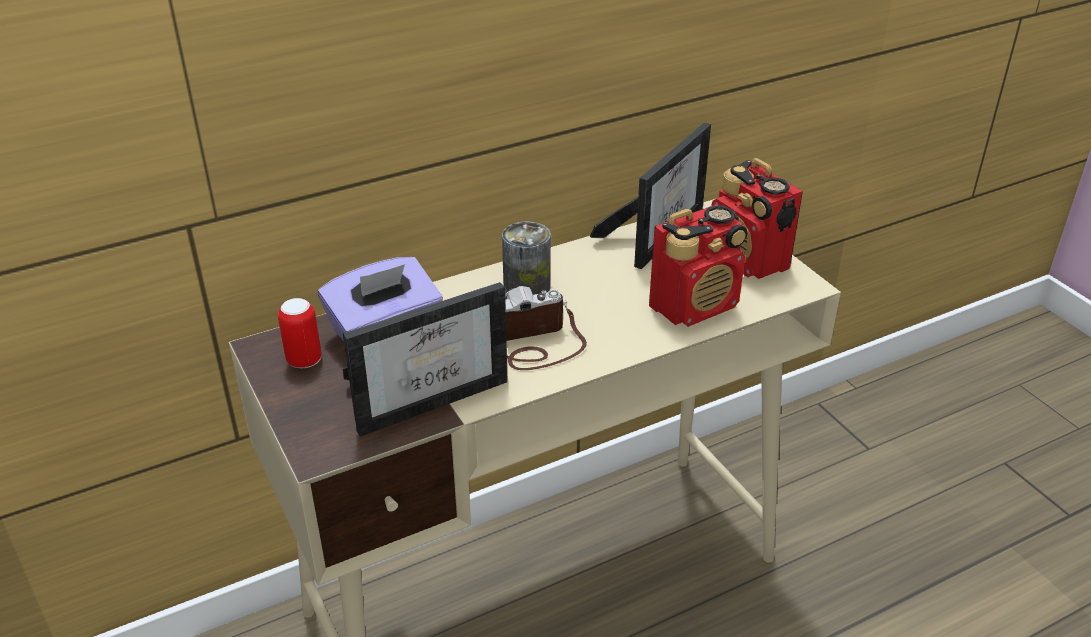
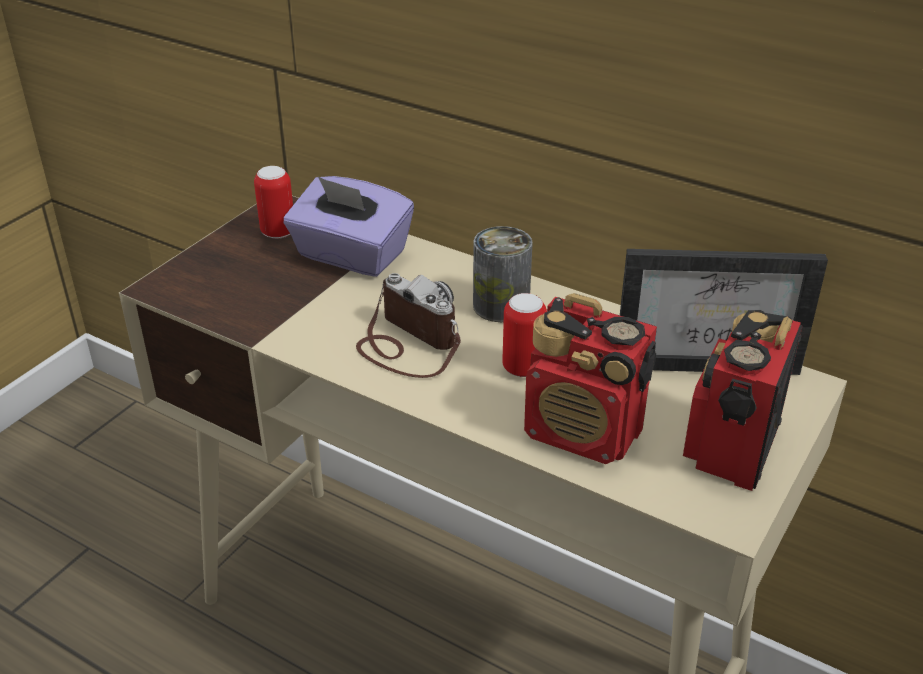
camera: 60 degrees right, 0 degrees up
(429, 395) = (278, 313): picture frame -> none
(607, 304) = (522, 368): none -> can

